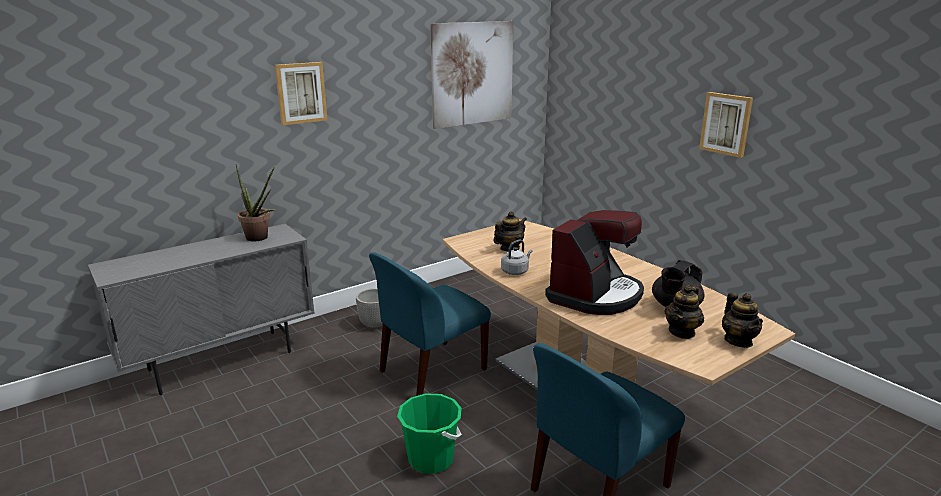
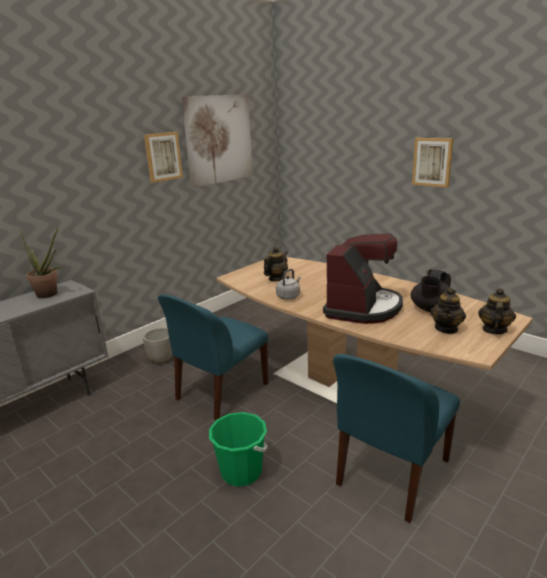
camera: 10 degrees left, 0 degrees up
(301, 93) = (73, 160): picture -> picture (163, 156)
(738, 341) = (494, 330): teapot -> teapot turned 135 degrees counterclockwise

